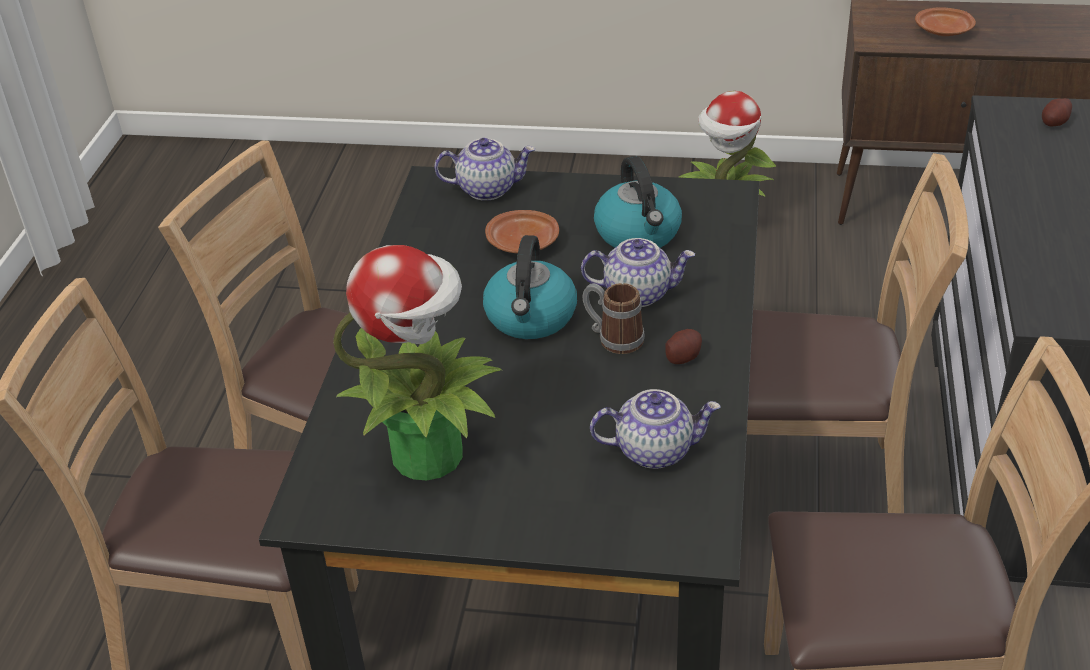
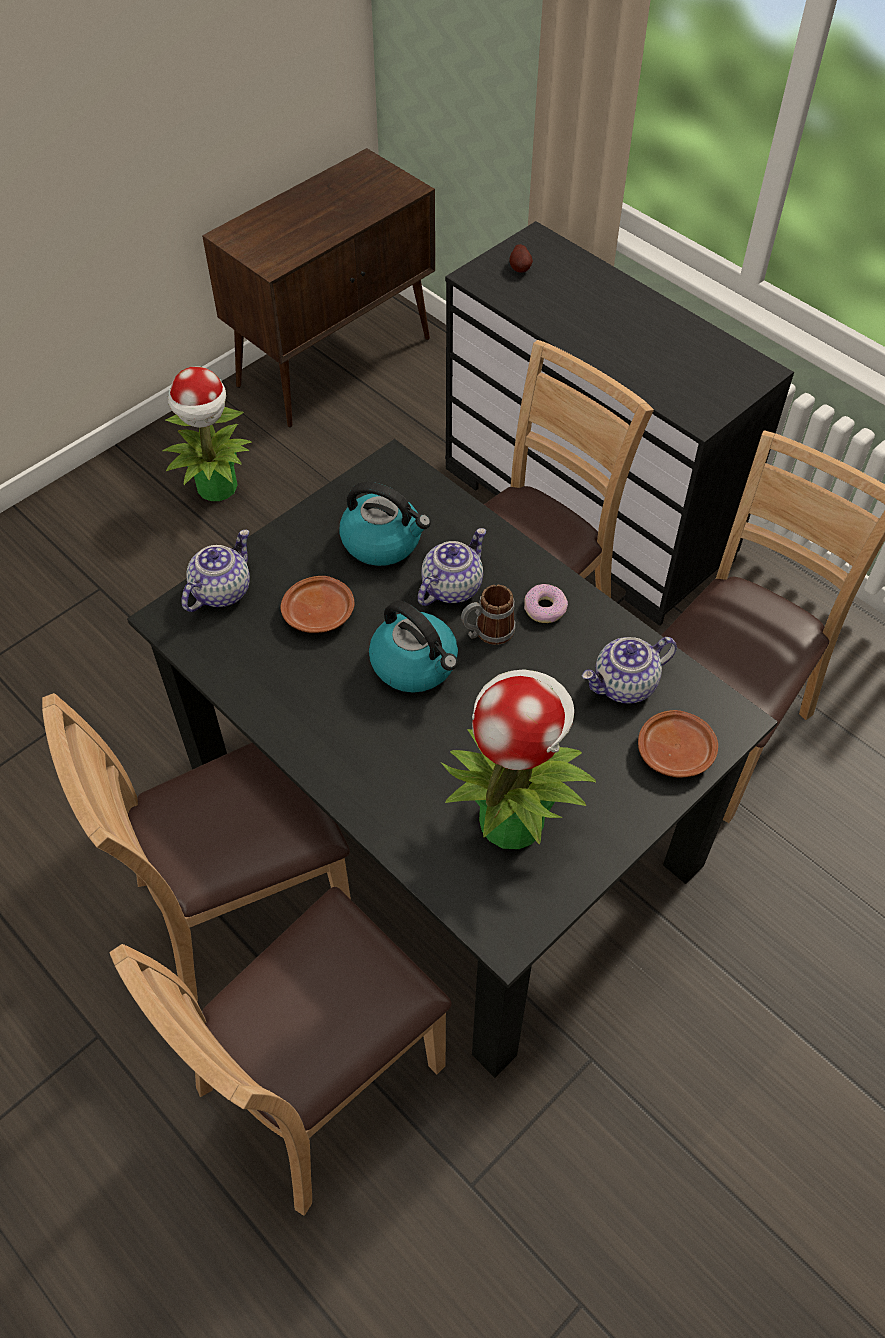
camera: 55 degrees left, 15 degrees up
(655, 449) = (625, 685): teapot -> teapot turned 150 degrees counterclockwise
(683, 356) = (545, 608): potato -> donut
(944, 31) = (305, 227): brown plate -> brown plate (676, 751)

